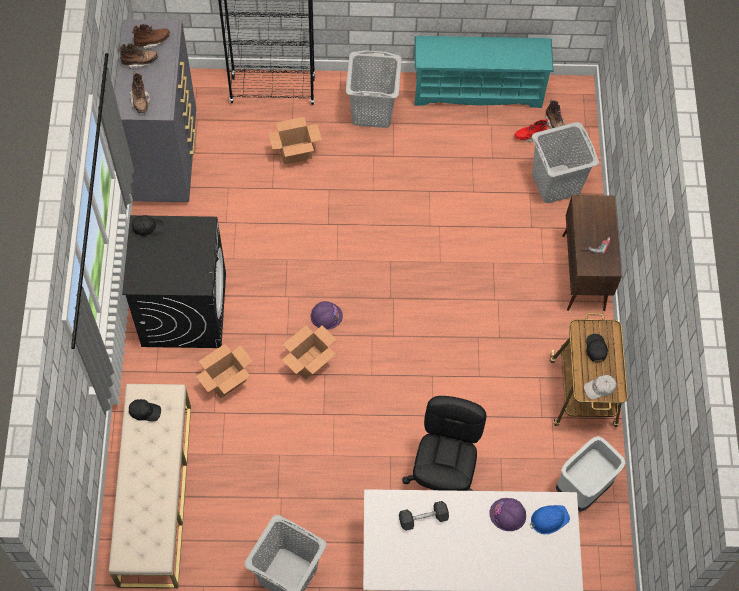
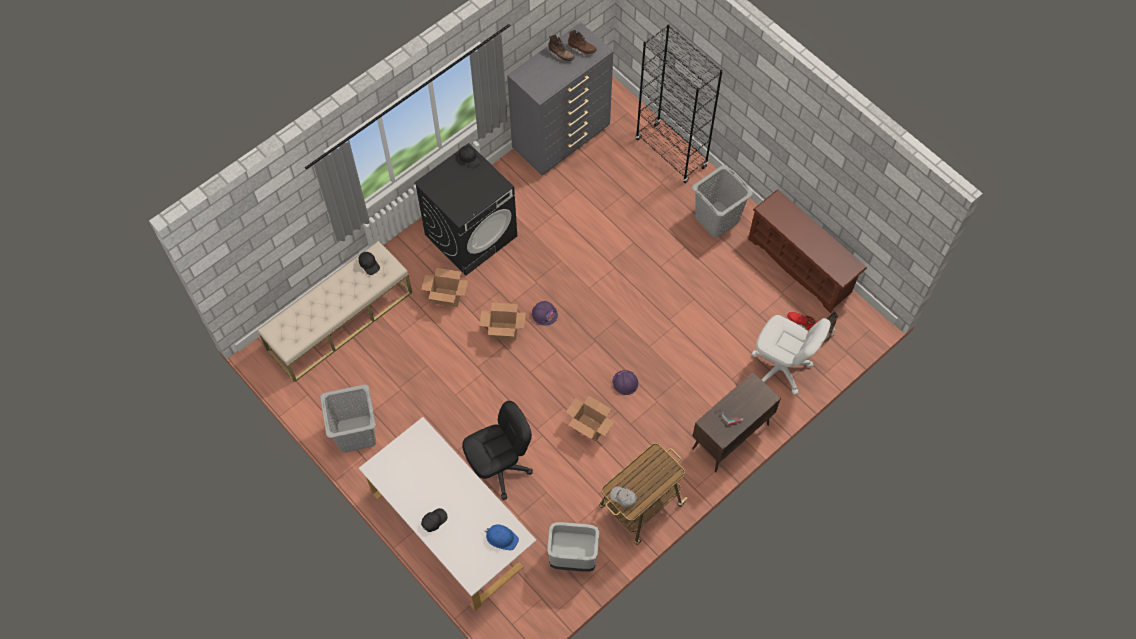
camera: 50 degrees right, 0 degrees up
(140, 101) = (534, 78): brown boot -> none
(296, 152) = (640, 203): cardboard box -> cardboard box (590, 427)
(423, 518) = (434, 464): grey dumbbell -> none
(478, 90) = (801, 265): turquoise shoe rack -> brown shoe rack
(507, 514) = (482, 511): purple hard hat -> purple hard hat (625, 382)
(556, 184) = (780, 368): grey laundry basket -> white office chair
(595, 349) = (650, 474): black cap -> black cap (434, 521)

